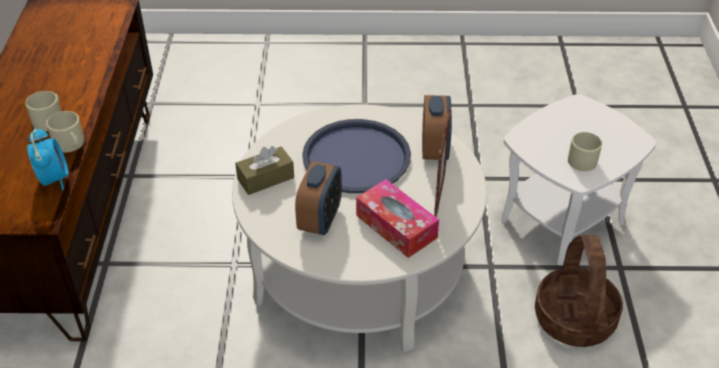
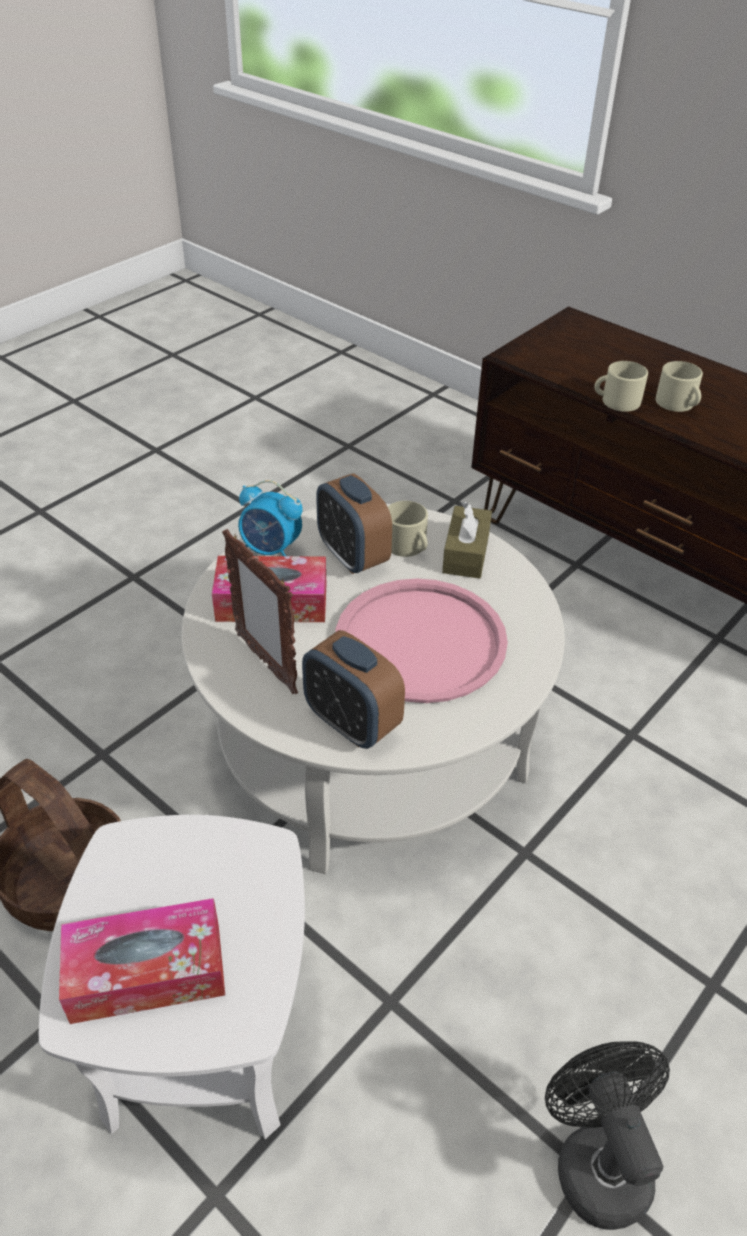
camera: 130 degrees right, 0 degrees up
(54, 179) = (566, 377): alarm clock -> alarm clock (271, 550)
(356, 157) = (420, 641): blue tray -> pink tray
(465, 105) = (596, 1159): none -> black fan
(582, 158) = (143, 890): beige mug -> beige mug (408, 546)
(602, 136) = (147, 972): none -> tissue box

